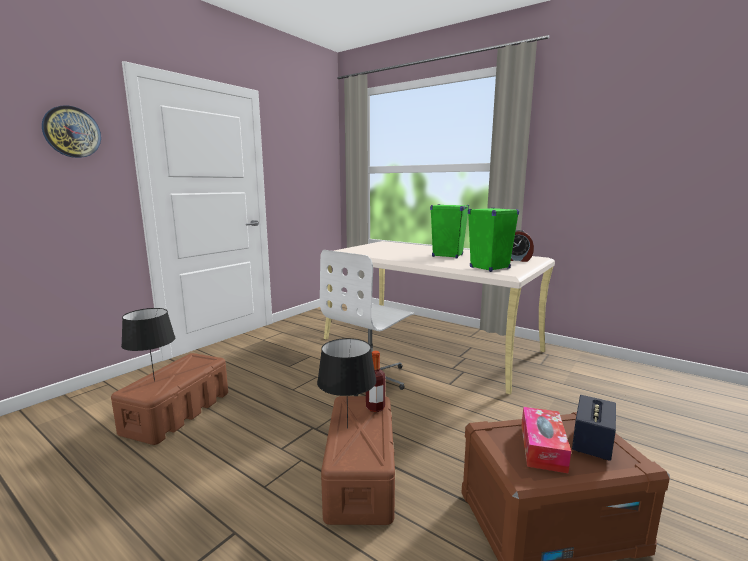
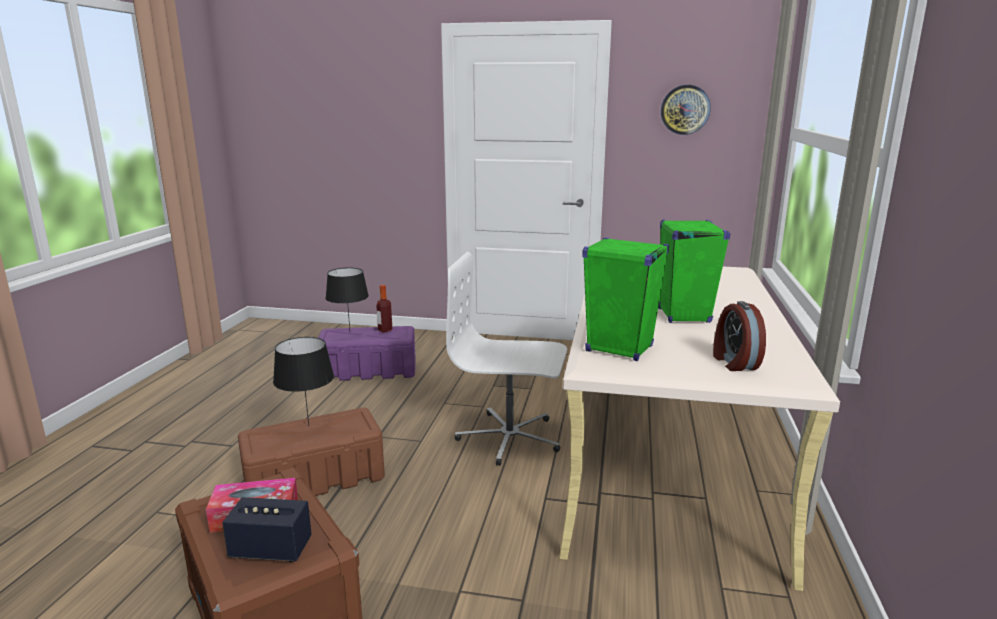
camera: 65 degrees right, 5 degrees up
(72, 132) = (392, 100): wall clock -> wall clock (685, 109)
(178, 412) = (369, 370): brown storage box -> purple storage box
(375, 407) = (350, 430): bottle -> bottle (385, 330)

